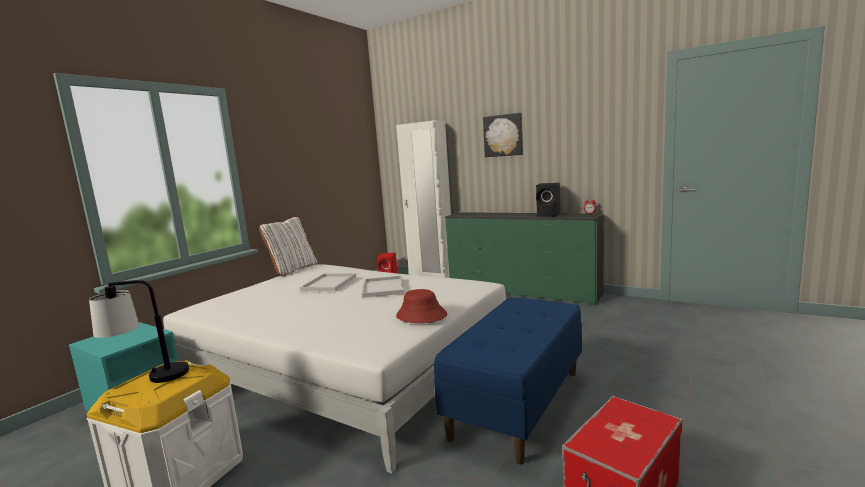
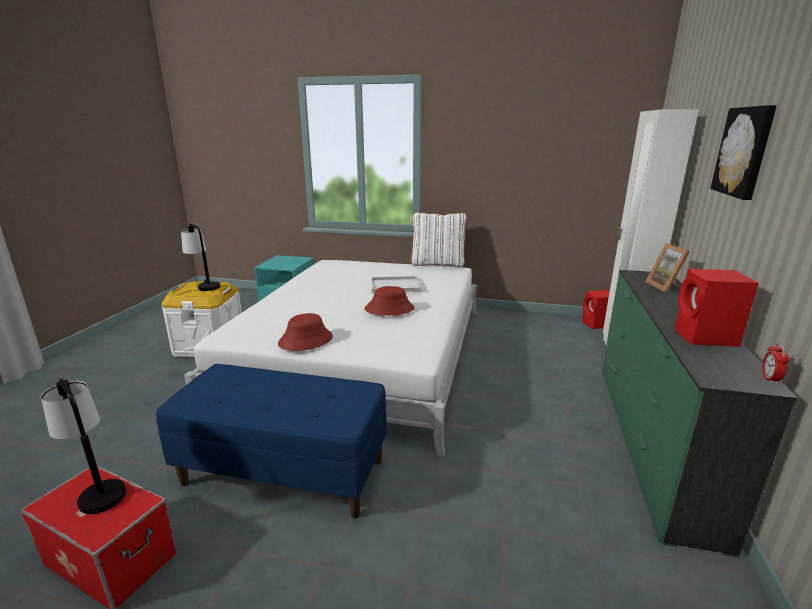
camera: 70 degrees right, 10 degrees up
(383, 287) = (389, 309): white tray -> red hat
(481, 214) = (666, 287): none -> picture frame
(549, 215) = (705, 338): black speaker -> red speaker
(602, 435) = (96, 488): none -> table lamp

